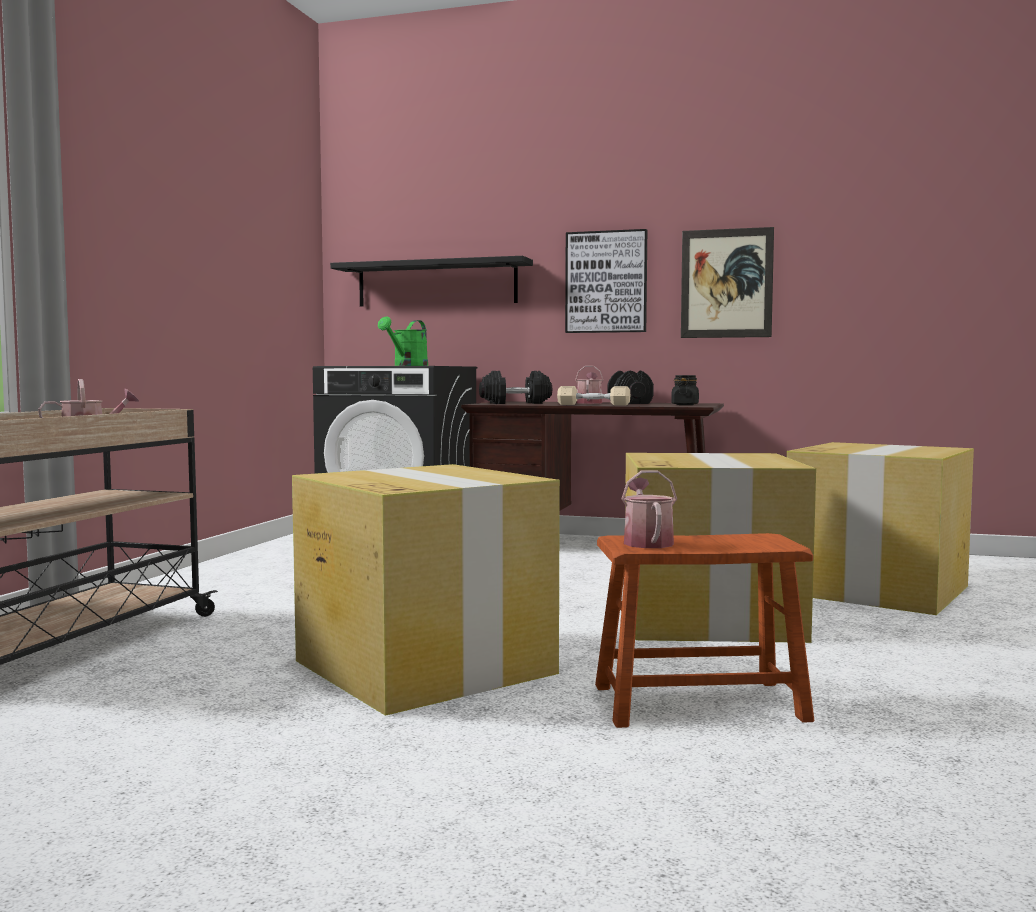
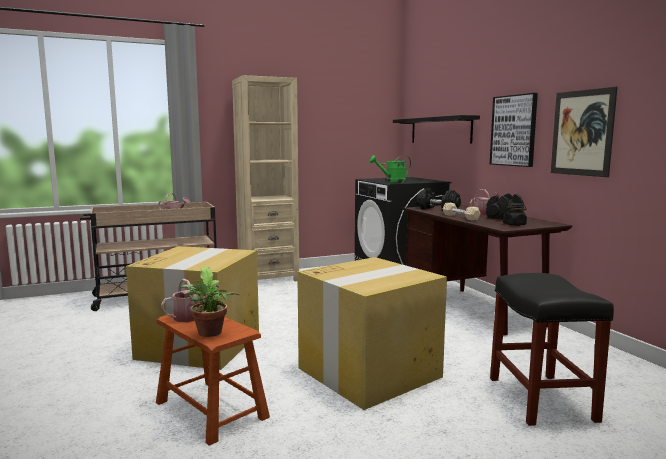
camera: 50 degrees right, 5 degrees up
(202, 579) = (268, 278): none -> beige bookcase
(752, 545) = (210, 334): none -> potted plant
(877, 589) = (542, 399): cardboard box -> black stool

